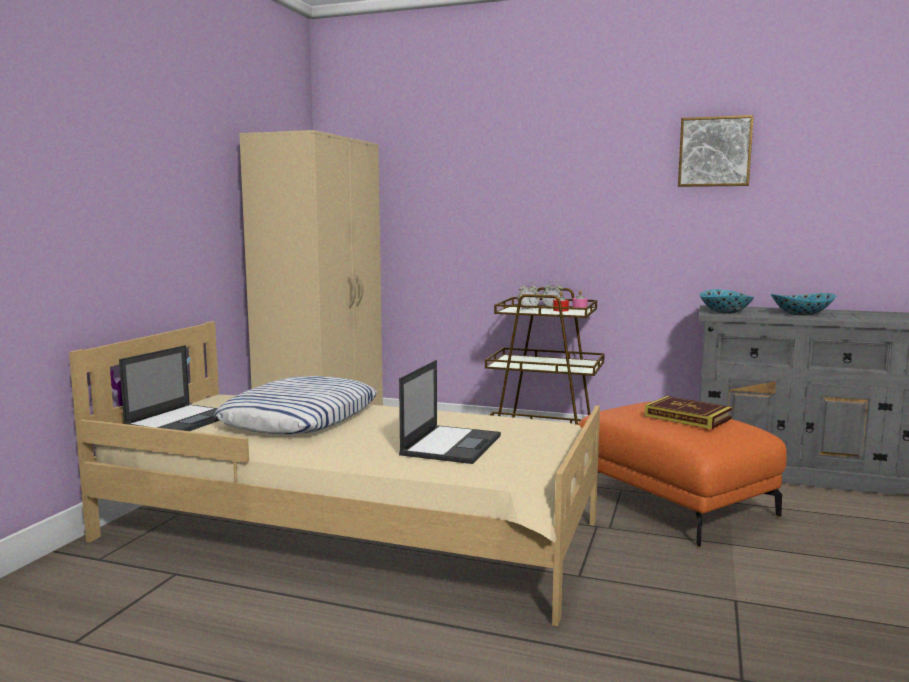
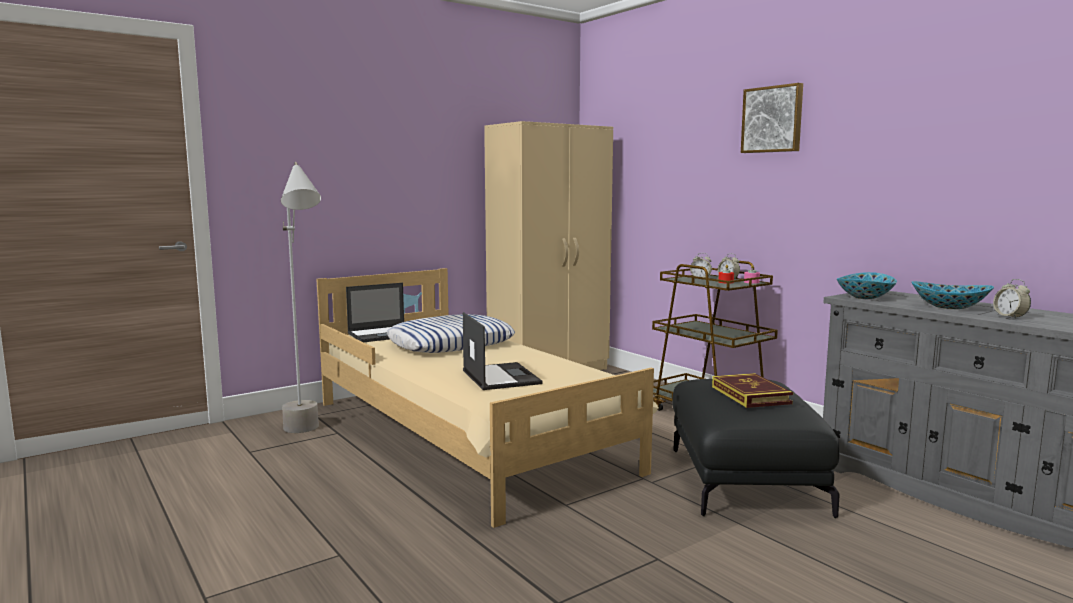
camera: 35 degrees right, 0 degrees up
(135, 590) = (307, 436): none -> grey floor lamp
(451, 444) = (500, 376): laptop -> laptop turned 75 degrees counterclockwise
(671, 504) = (743, 480): orange ottoman -> black ottoman
(714, 152) = (895, 122): picture -> picture (773, 119)
(859, 317) = (1010, 317): none -> alarm clock

